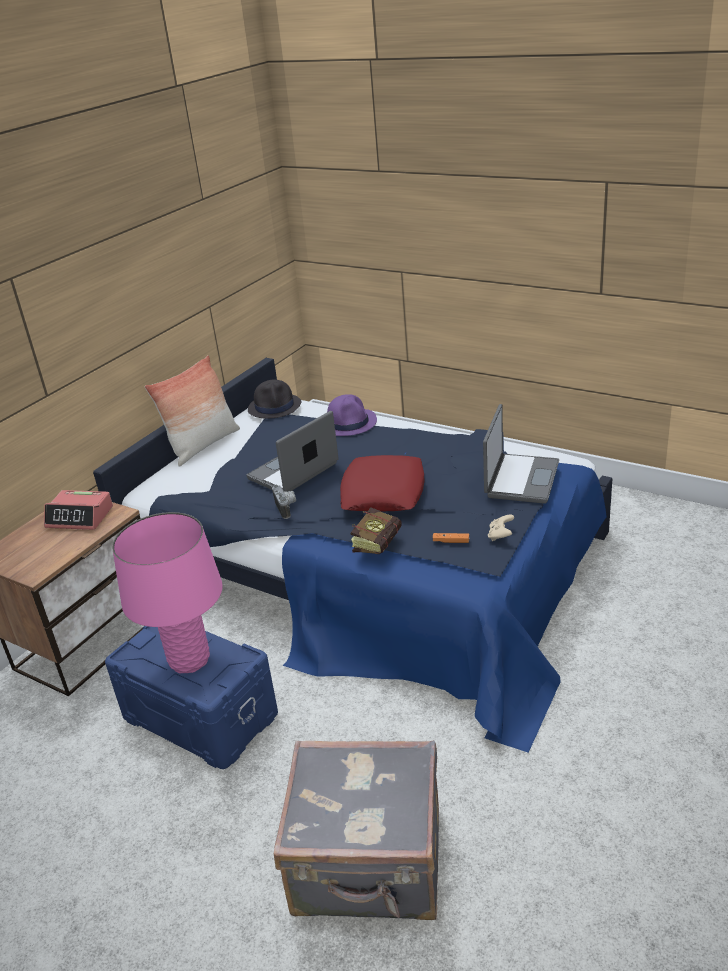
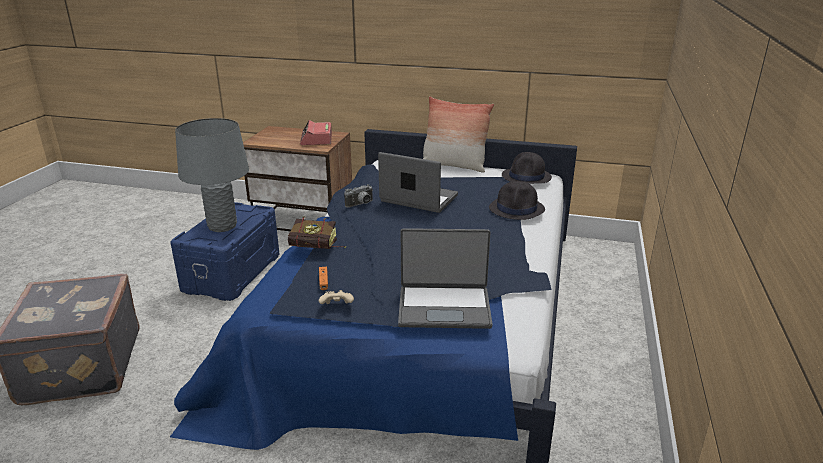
camera: 70 degrees right, 5 degrees down
(189, 660) = (222, 226): pink table lamp -> grey table lamp
(348, 423) = (517, 209): purple hat -> black hat
(383, 492) = (397, 238): red pillow -> none

